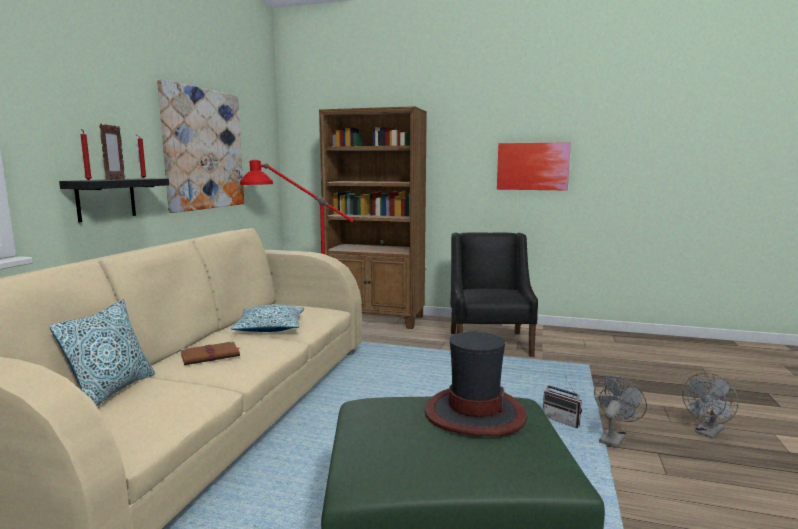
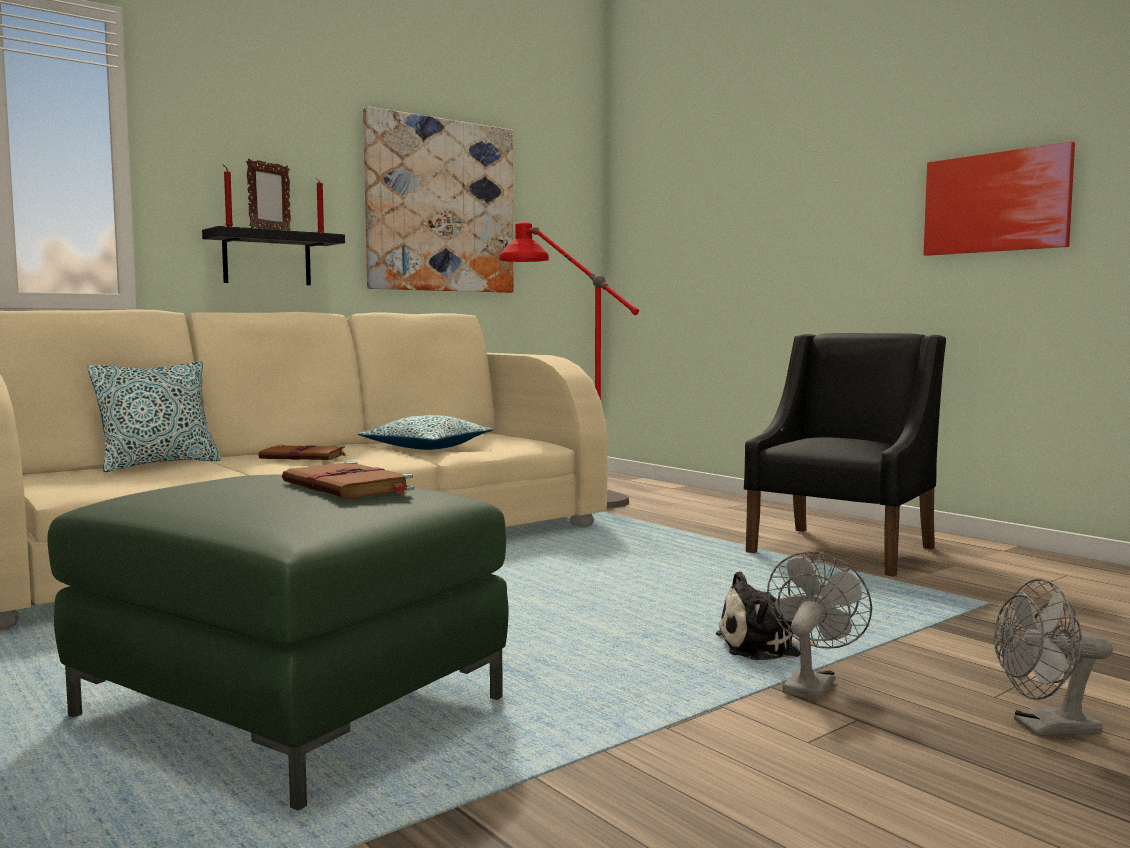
camera: 35 degrees right, 5 degrees down
(376, 319) = (705, 500): brown bookcase -> none
(474, 413) = (348, 487): hat -> brown book
(563, 420) = (763, 647): radio -> plush toy
(613, 437) = (811, 684): grey fan -> grey fan turned 45 degrees counterclockwise

